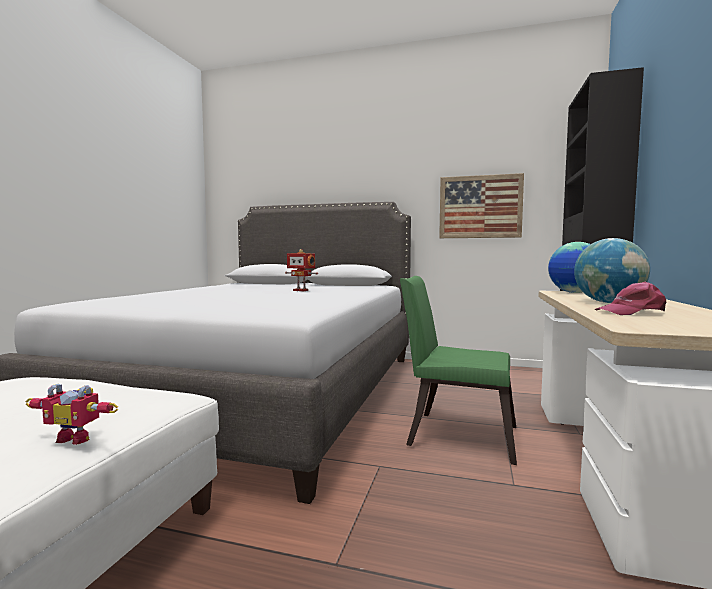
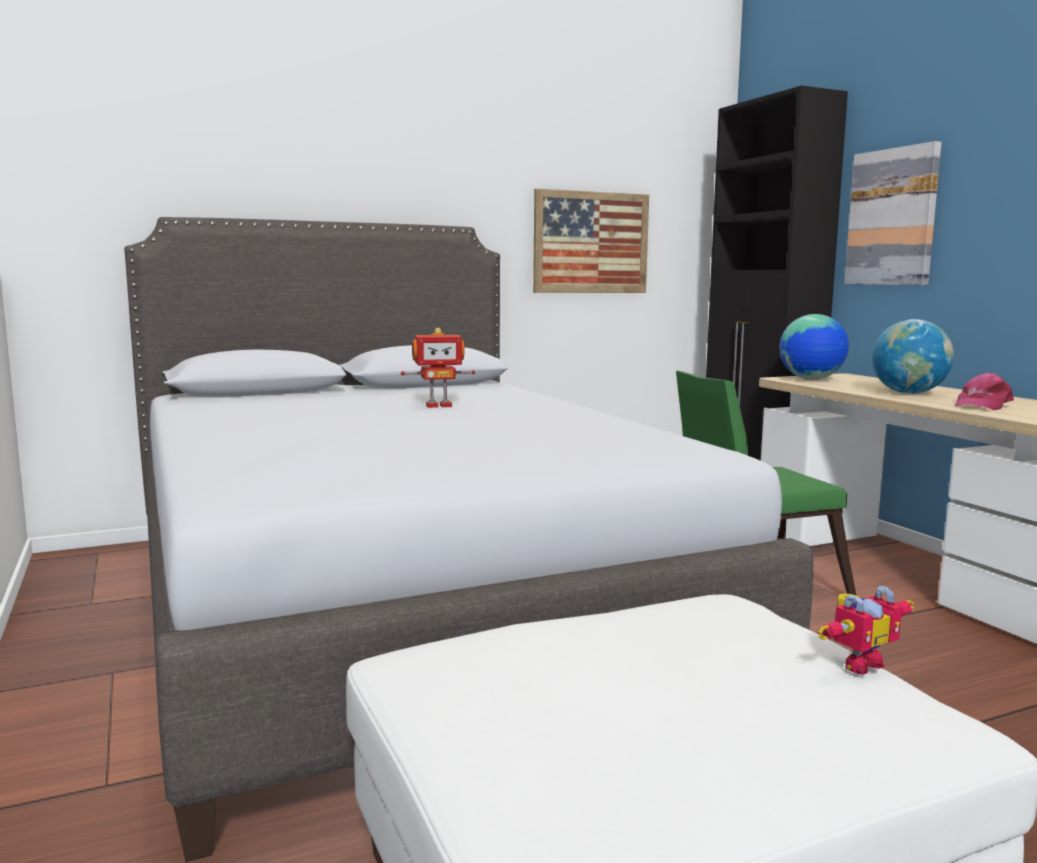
camera: 40 degrees left, 5 degrees up
(663, 159) = (892, 217): none -> picture

